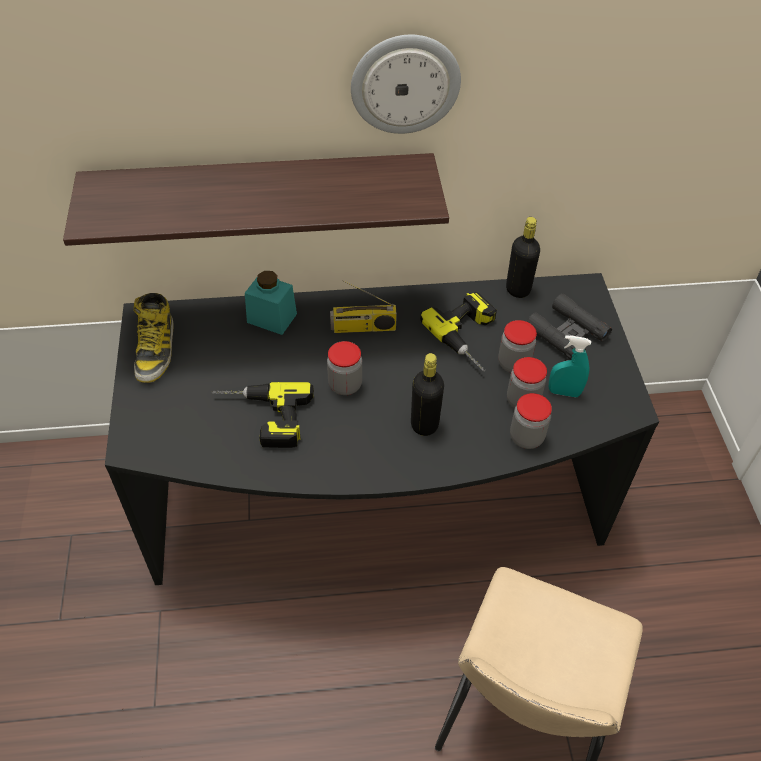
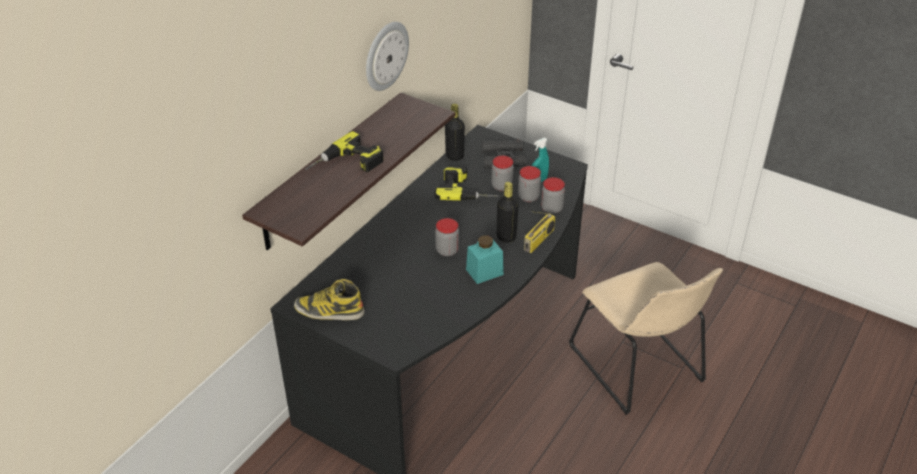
camera: 50 degrees left, 10 degrees down
(156, 349) = (329, 311): boot -> boot turned 150 degrees clockwise
(261, 418) = (434, 293): power drill -> power drill (346, 165)
(272, 318) = (363, 253): turquoise jar -> turquoise jar (484, 272)
(363, 328) = (414, 223): radio -> radio (539, 240)

